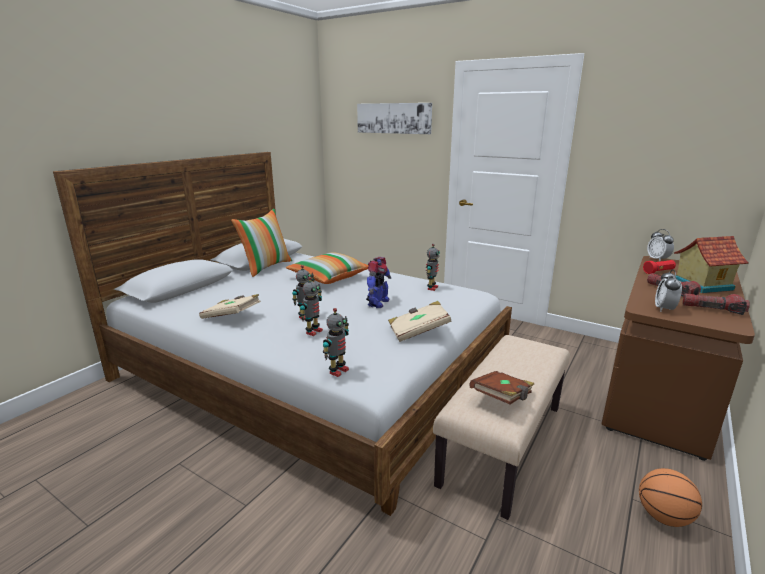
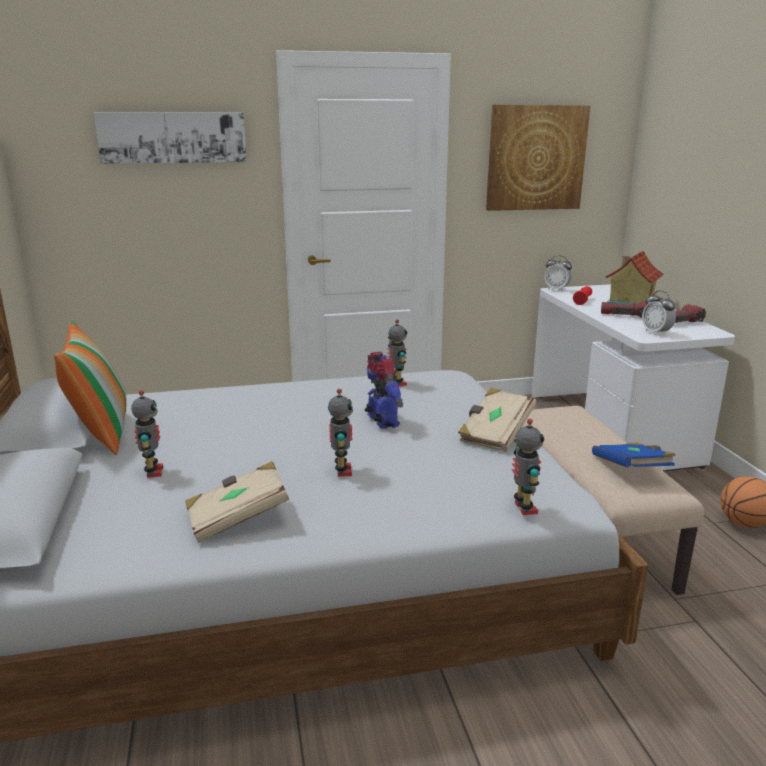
camera: 45 degrees left, 0 degrees up
(313, 331) = (400, 483): toy robot -> toy robot (152, 472)
(329, 277) = (244, 414): pillow -> none
(502, 398) = (631, 469): brown book -> blue book
(658, 140) = (536, 158): none -> picture
(660, 395) = (612, 429): brown desk -> white desk

